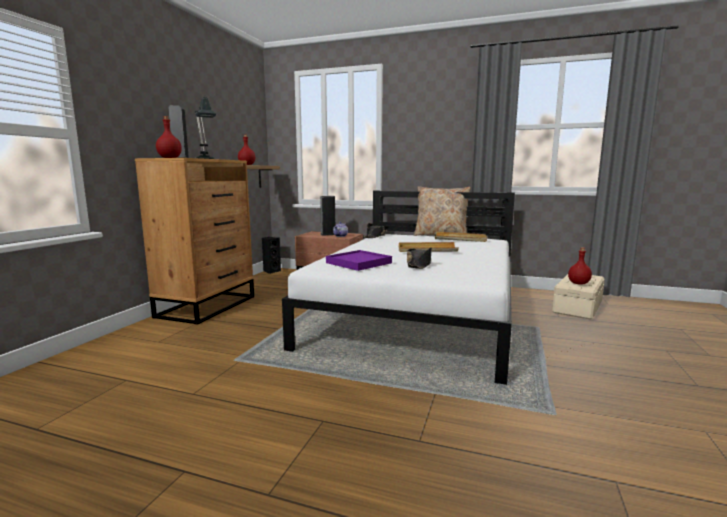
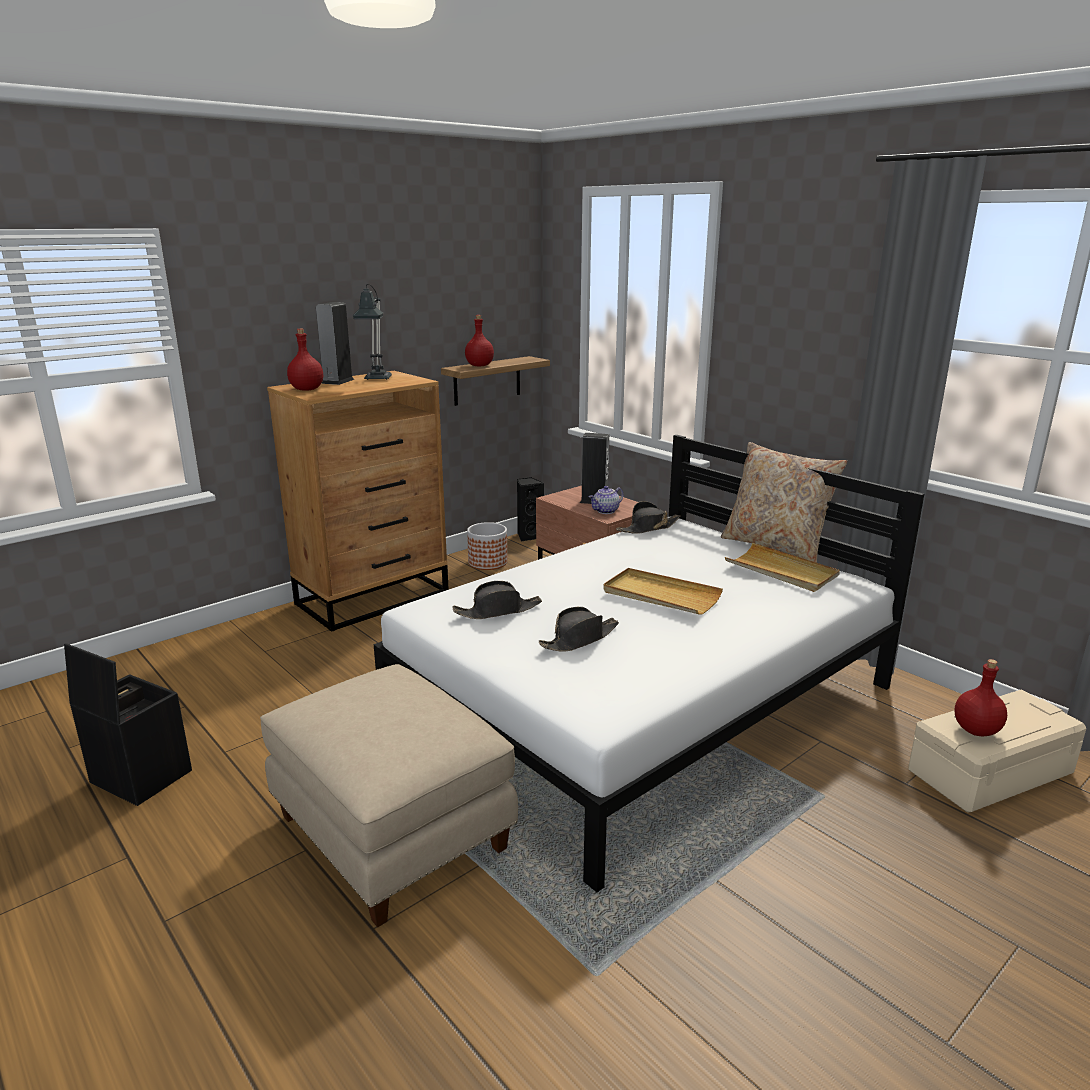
camera: 30 degrees right, 10 degrees up
(134, 425) = (139, 776): none -> black storage box
(261, 283) = (488, 562): none -> planter
(359, 263) = (498, 611): purple tray -> black hat
(368, 396) = (394, 832): none -> beige ottoman

